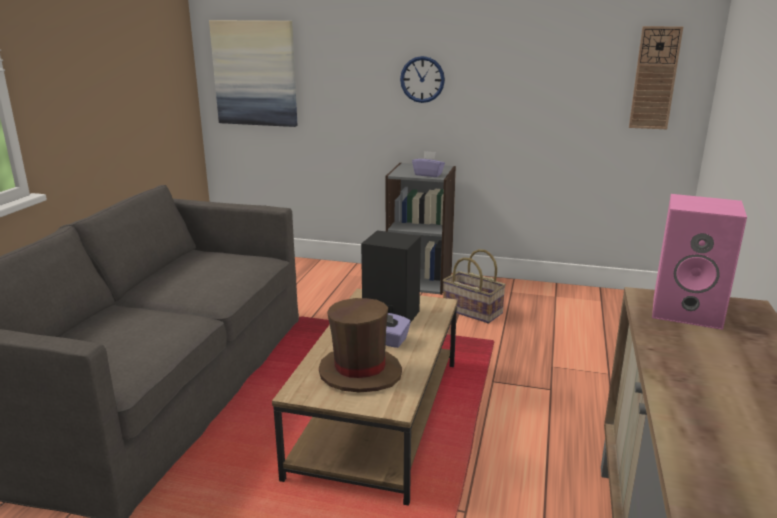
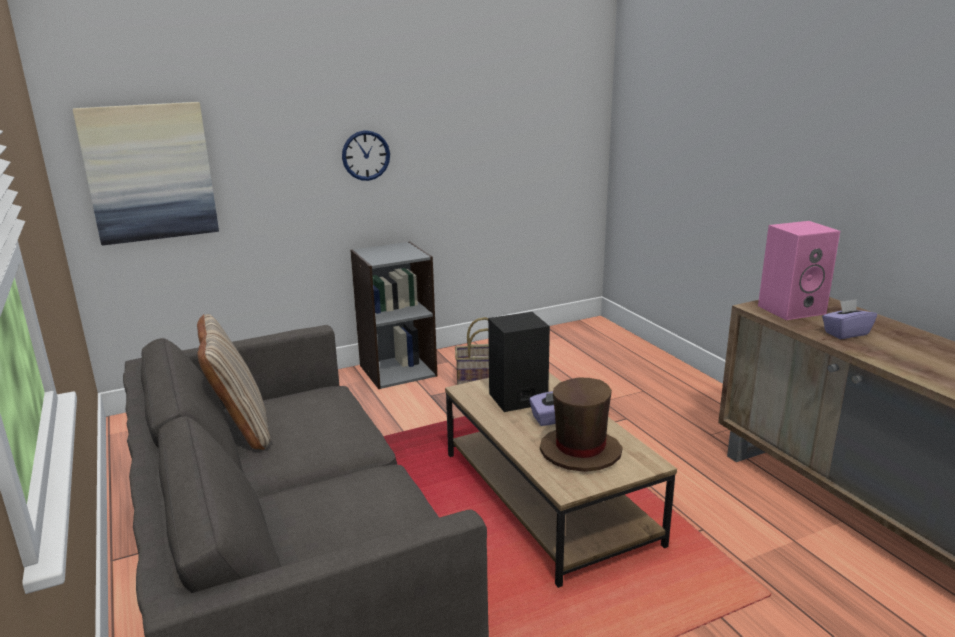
camera: 40 degrees left, 0 degrees up
(178, 263) = (240, 428): none -> beige pillow
(428, 174) = (407, 255): purple tissue box -> purple tissue box (845, 333)
(654, 78) = (569, 131): wall clock -> none

